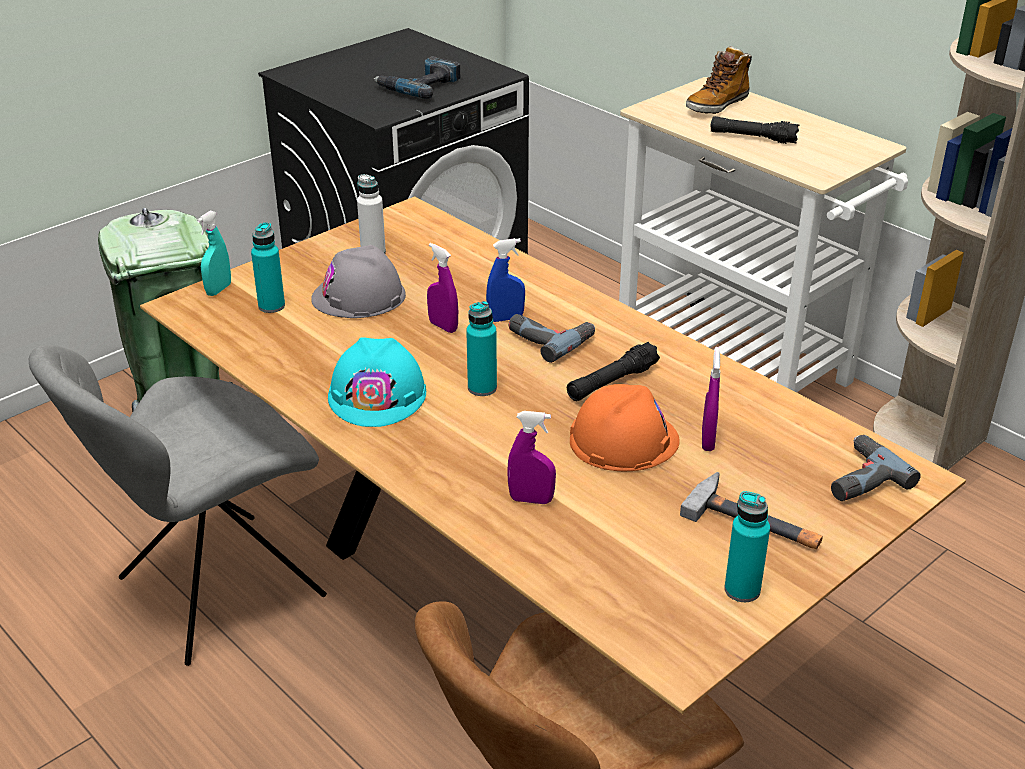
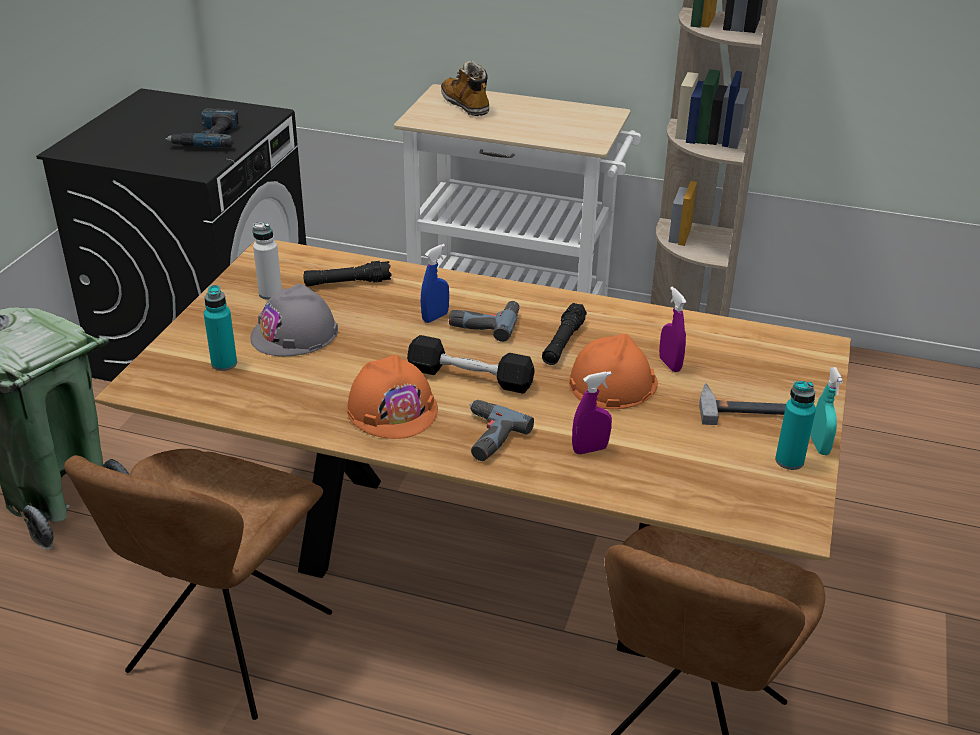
camera: 30 degrees left, 0 degrees up
(214, 591) = (227, 647): grey chair -> brown chair
(218, 290) = (159, 363): turquoise spray bottle -> turquoise spray bottle (819, 446)
(378, 395) = (392, 409): turquoise hard hat -> orange hard hat
(443, 326) = (391, 338): purple spray bottle -> none
(482, 388) = (470, 377): turquoise bottle -> black dumbbell
(717, 105) = (465, 105): boot -> boot turned 135 degrees clockwise
(752, 138) = (517, 125): black flashlight -> black flashlight (347, 283)
(858, 477) = (788, 358): power drill -> power drill (486, 437)

